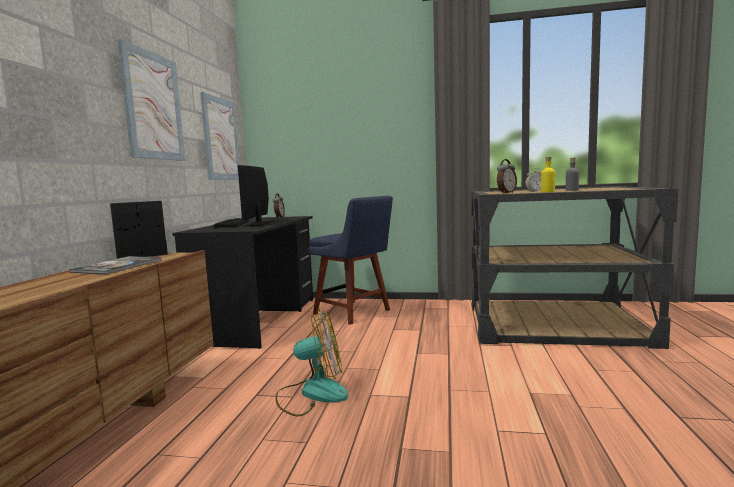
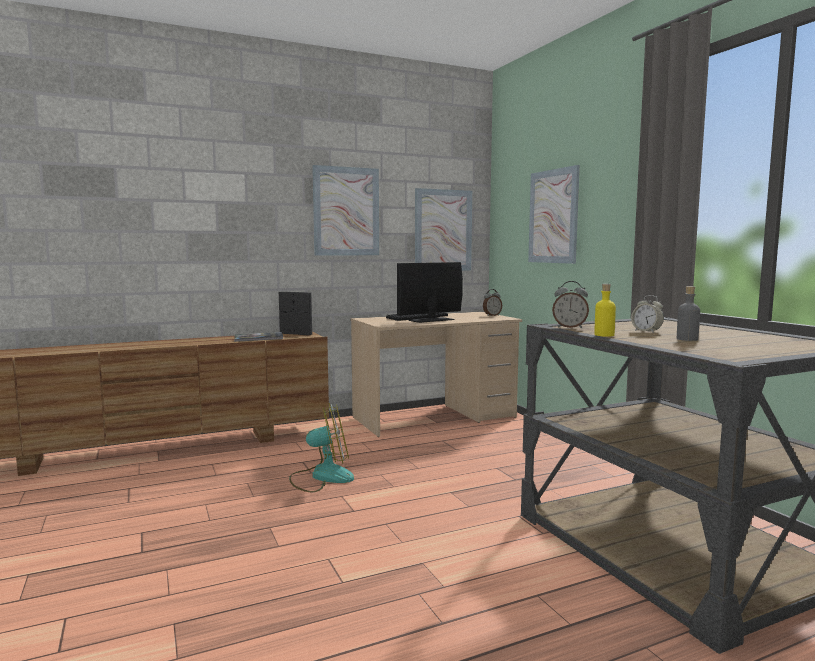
camera: 55 degrees right, 0 degrees up
(259, 320) = (434, 417): black desk -> beige desk
(312, 393) = (322, 477): fan -> fan turned 60 degrees counterclockwise
(334, 128) = (553, 216): none -> picture
(354, 312) = (513, 441): blue chair -> none

